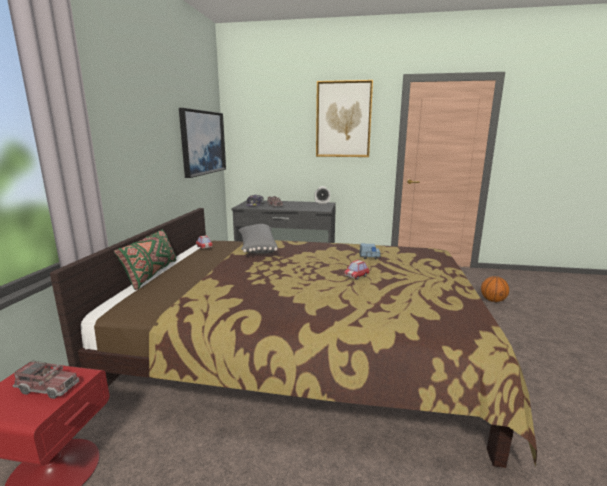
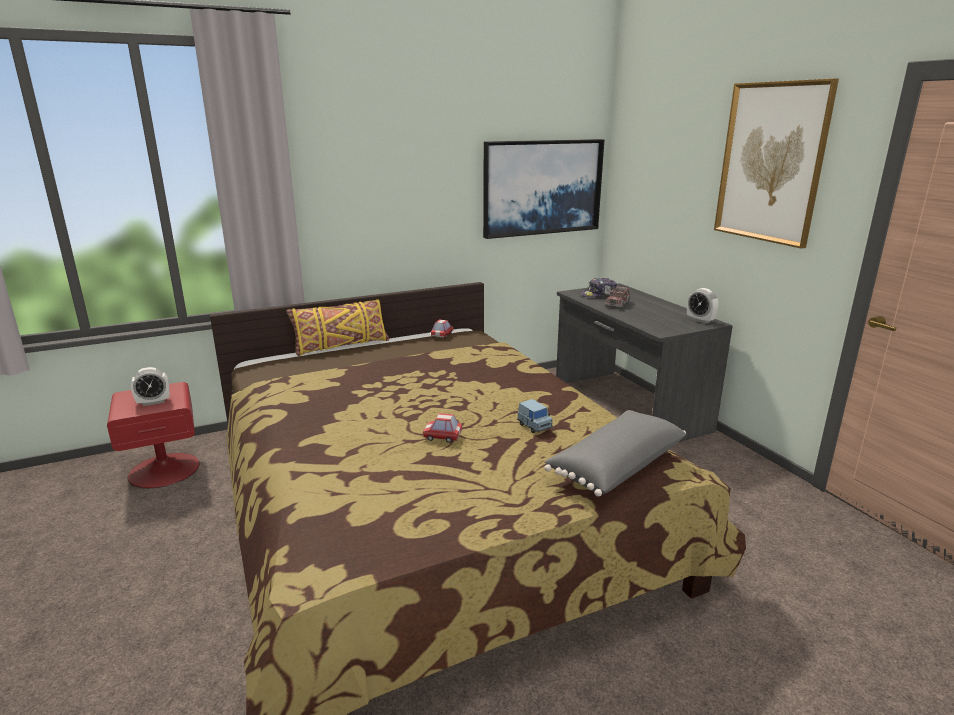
camera: 55 degrees right, 5 degrees up
(48, 387) = (153, 402): toy truck -> alarm clock
(151, 274) = (341, 346): green pillow -> yellow pillow
(257, 248) = (468, 356): grey pillow -> grey pillow (615, 466)
(493, 300) = (852, 666): basketball -> none

